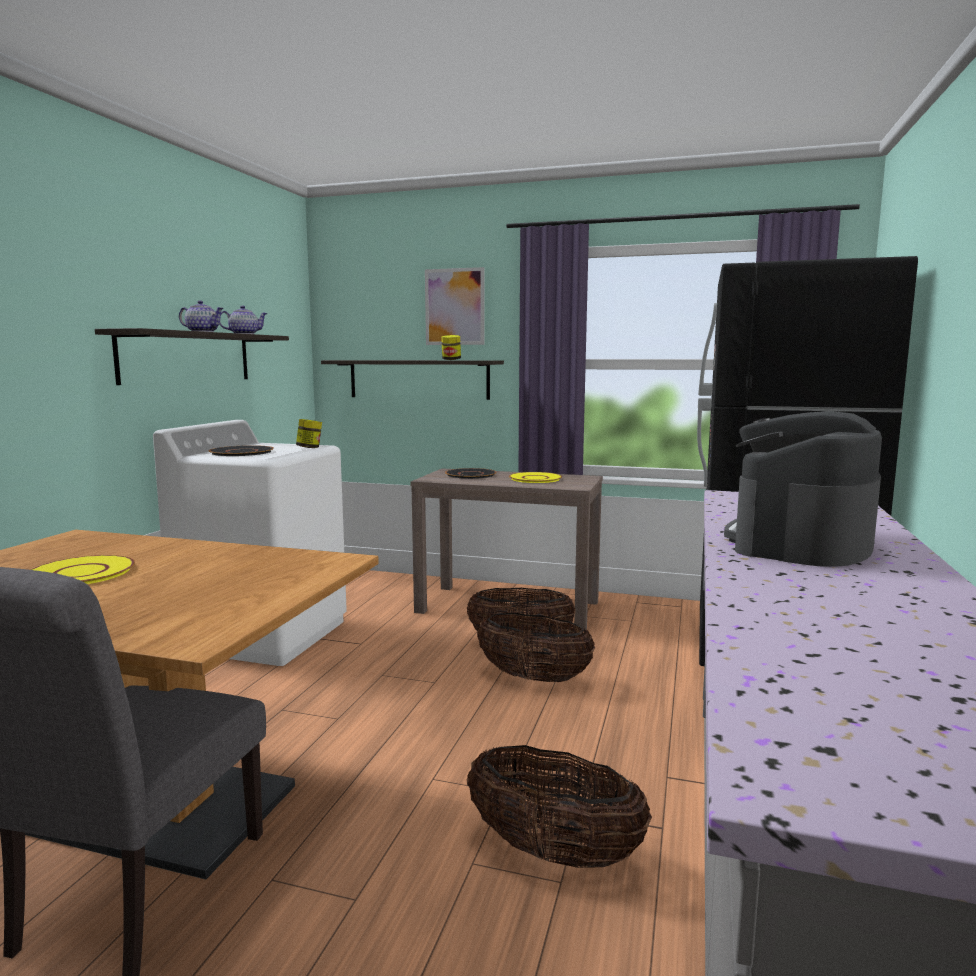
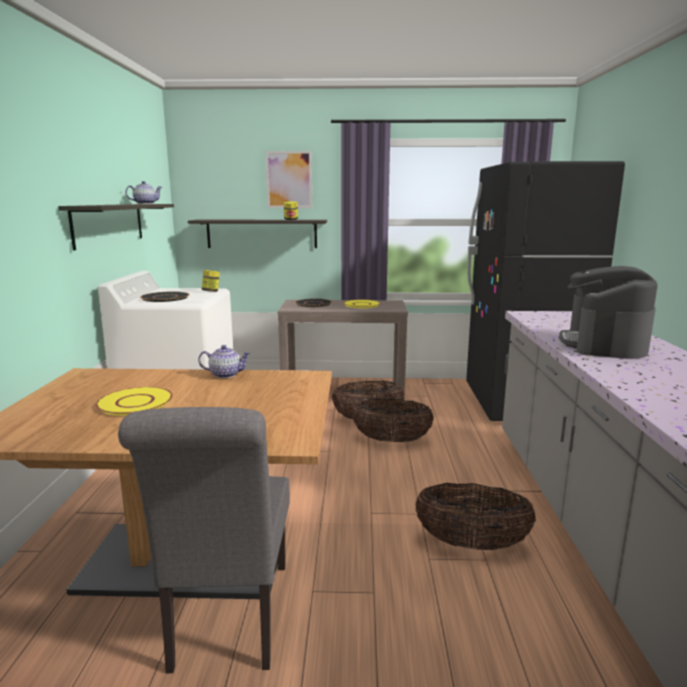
camera: 15 degrees left, 5 degrees up
(202, 332) = (124, 204): teapot -> teapot (225, 374)

